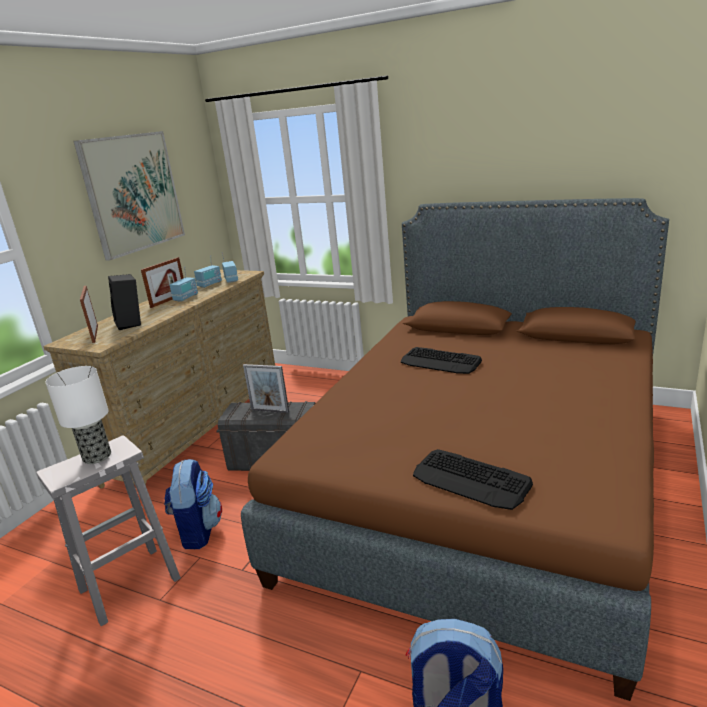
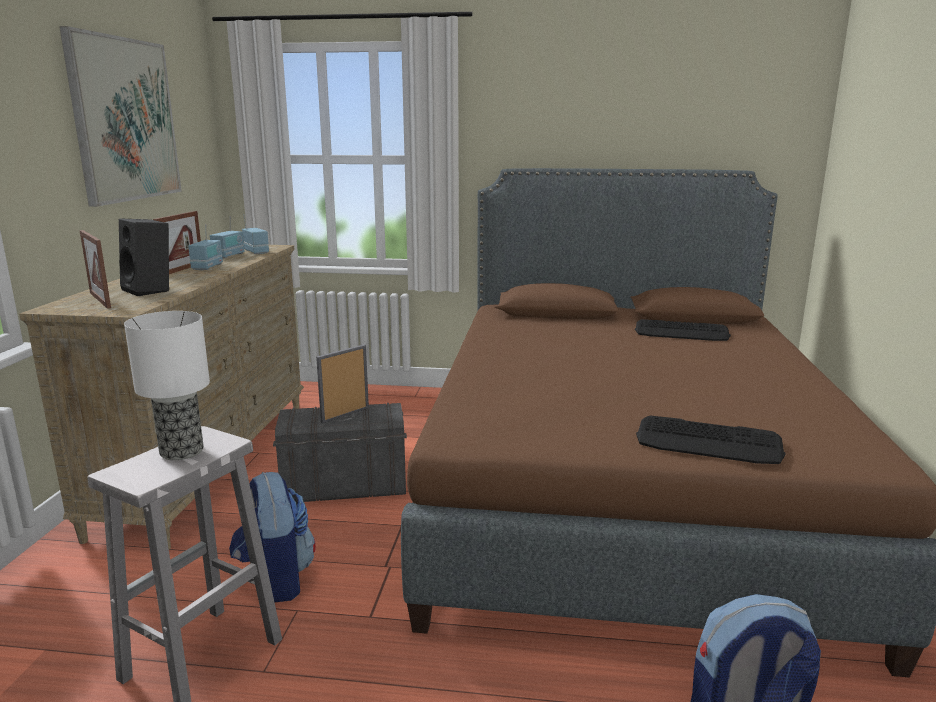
camera: 20 degrees left, 5 degrees down
(270, 411) = (345, 415): picture frame -> picture frame turned 135 degrees clockwise
(440, 362) = (568, 342): keyboard -> keyboard (681, 332)

